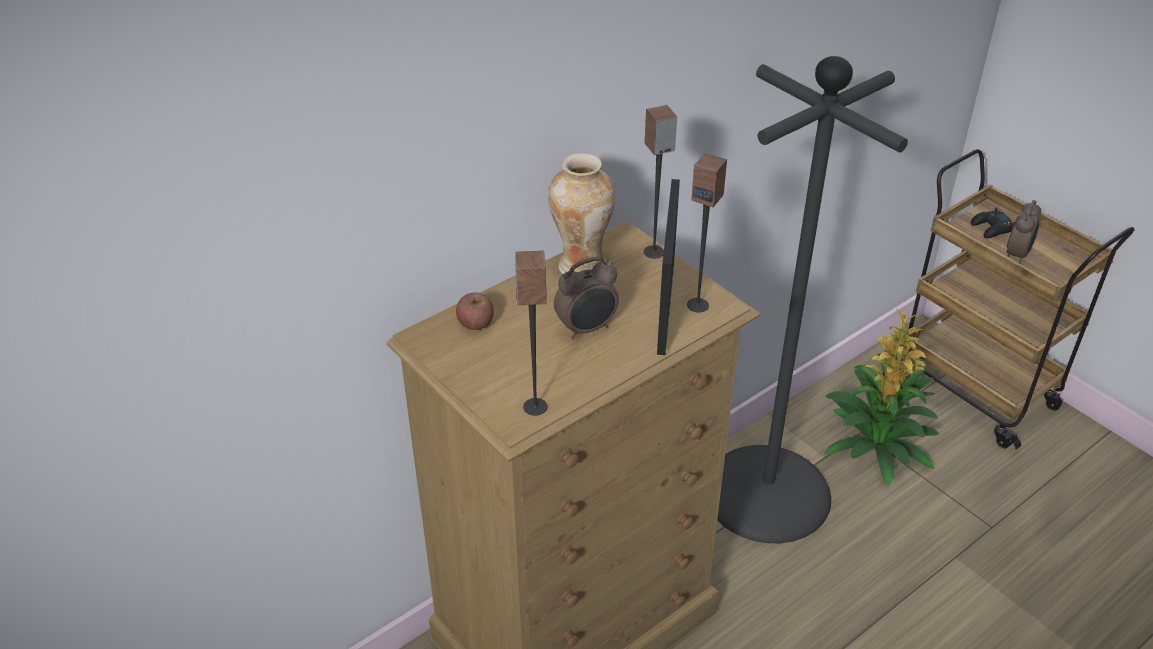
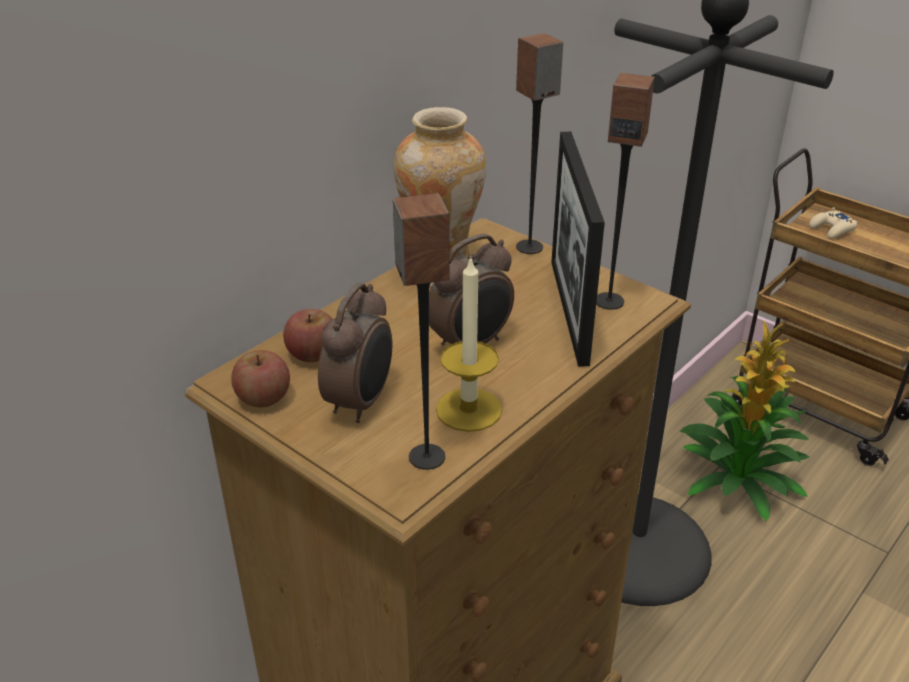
camera: 10 degrees left, 5 degrees down
(437, 352) = (263, 398): none -> apple
(571, 377) = (469, 409): none -> candle
(991, 228) = (832, 229): black game controller -> beige game controller
(1017, 255) = (869, 251): alarm clock -> alarm clock (361, 402)

